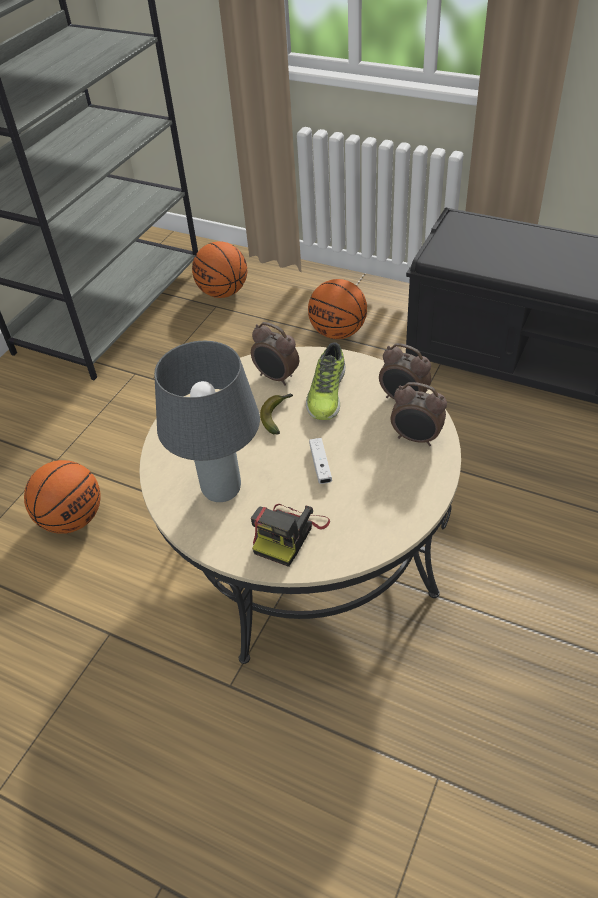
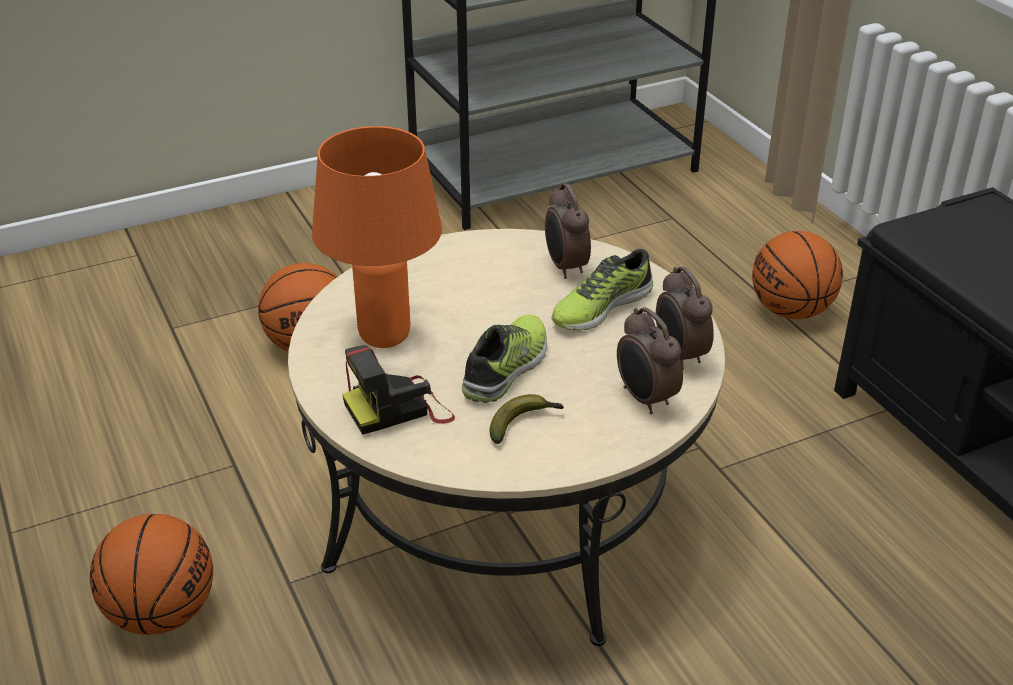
camera: 35 degrees right, 10 degrees down
(220, 491) = (383, 336): grey table lamp -> orange table lamp
(223, 292) = (696, 207): basketball -> basketball (162, 613)
(277, 415) = (521, 301): banana -> banana (524, 423)
(320, 465) = (508, 368): white game controller -> shoe

